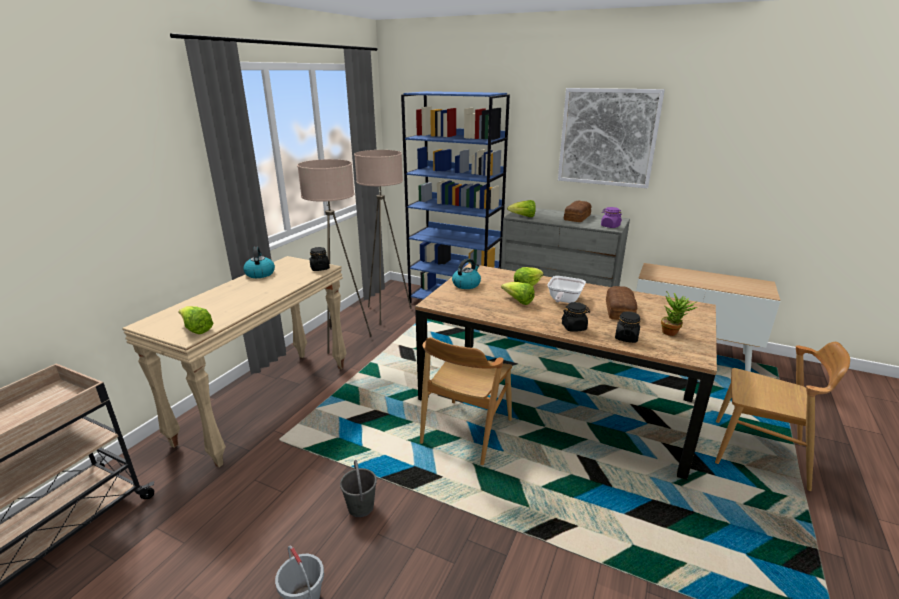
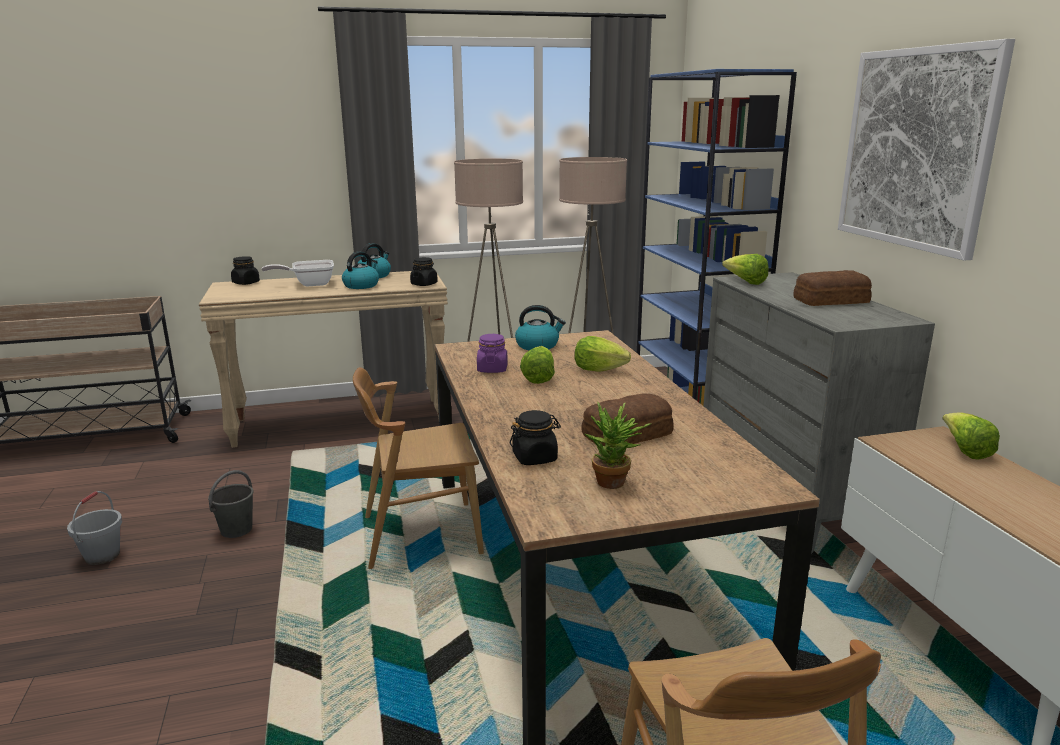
camera: 50 degrees right, 5 degrees down
(196, 329) = (233, 296): lettuce -> lettuce (965, 450)
(278, 284) = (361, 285): none -> kettle
(563, 300) = (591, 397): frying pan -> frying pan (309, 284)
(574, 327) = (512, 422): black jar -> black jar (246, 283)
(610, 226) = (844, 321): purple jar -> purple jar (492, 369)

